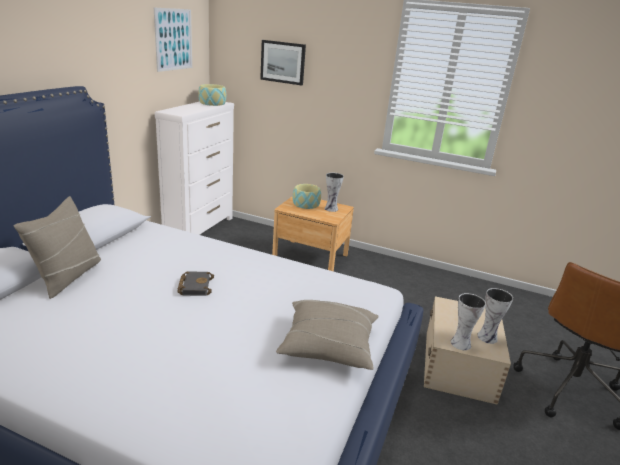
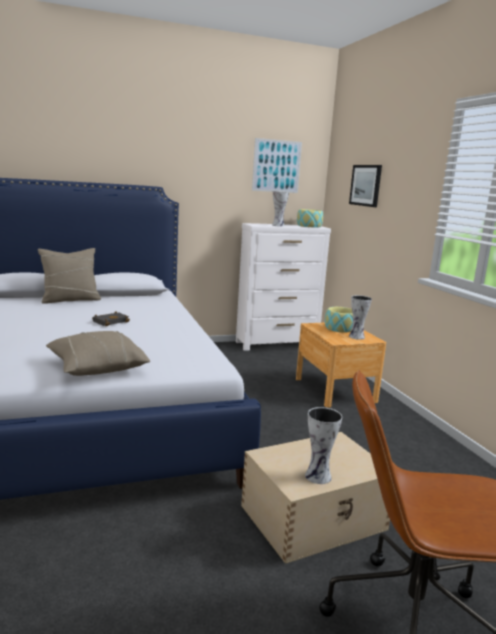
camera: 50 degrees right, 10 degrees down
(460, 343) = (277, 463): vase -> vase (278, 225)

